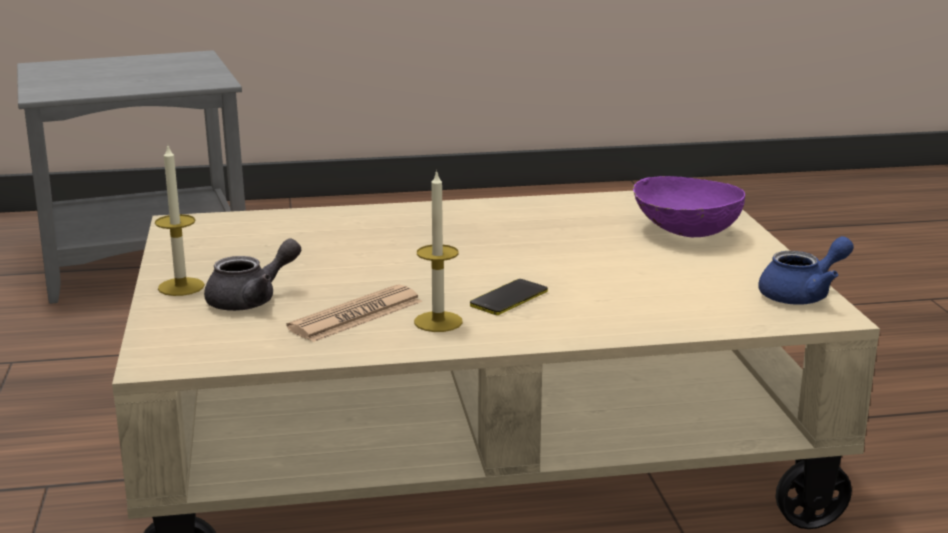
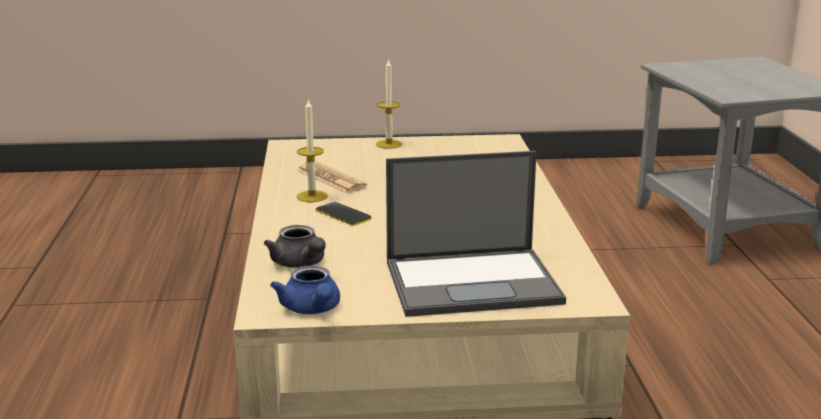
camera: 95 degrees right, 0 degrees up
(251, 300) = (363, 158): grey teapot -> grey teapot (300, 264)
(684, 233) = (474, 282): purple bowl -> laptop

